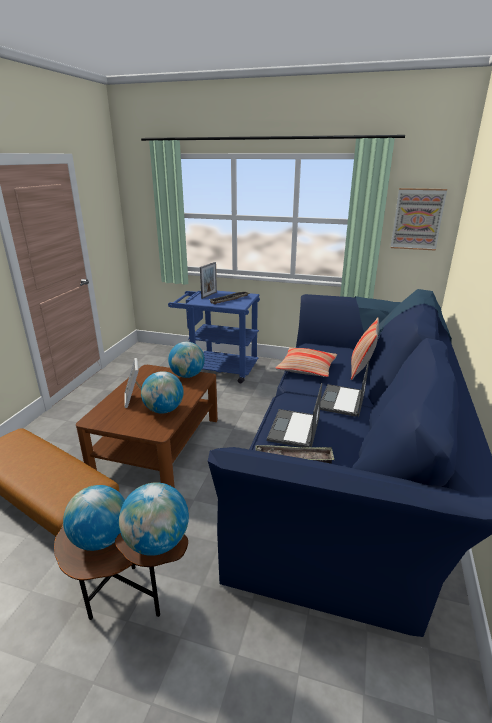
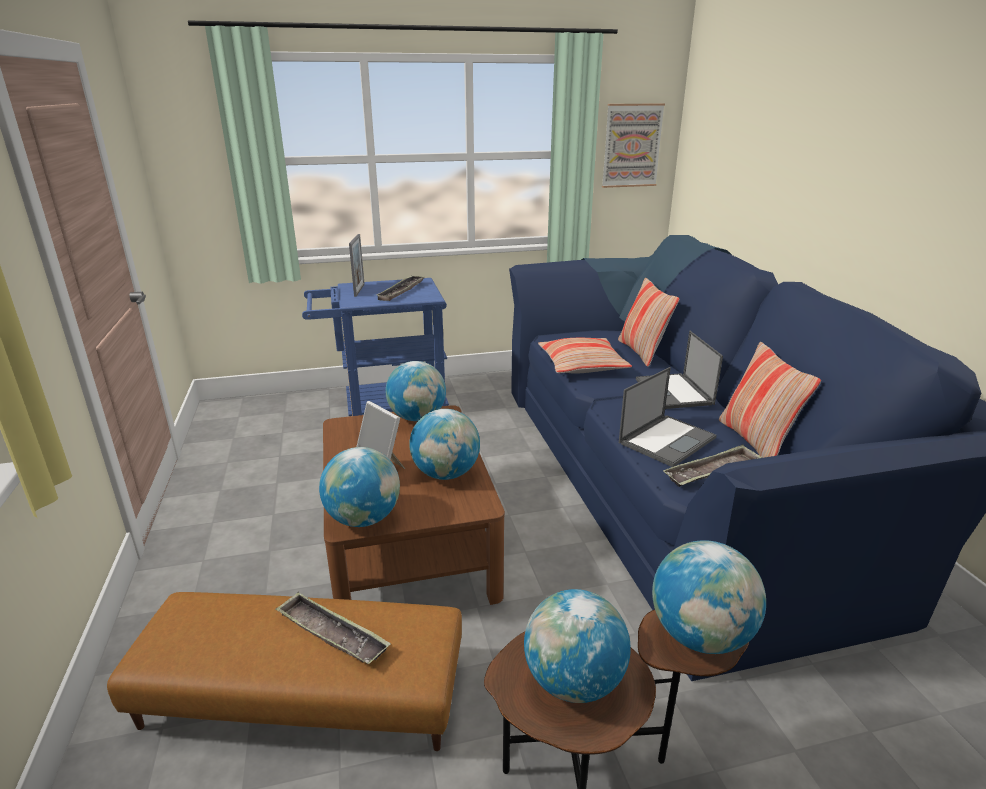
camera: 30 degrees left, 0 degrees up
(51, 471) = (332, 633): none -> tray
(101, 420) = (363, 519): none -> globe
(294, 429) = (667, 440): laptop -> laptop turned 120 degrees counterclockwise
(358, 450) = (756, 441): none -> pillow

